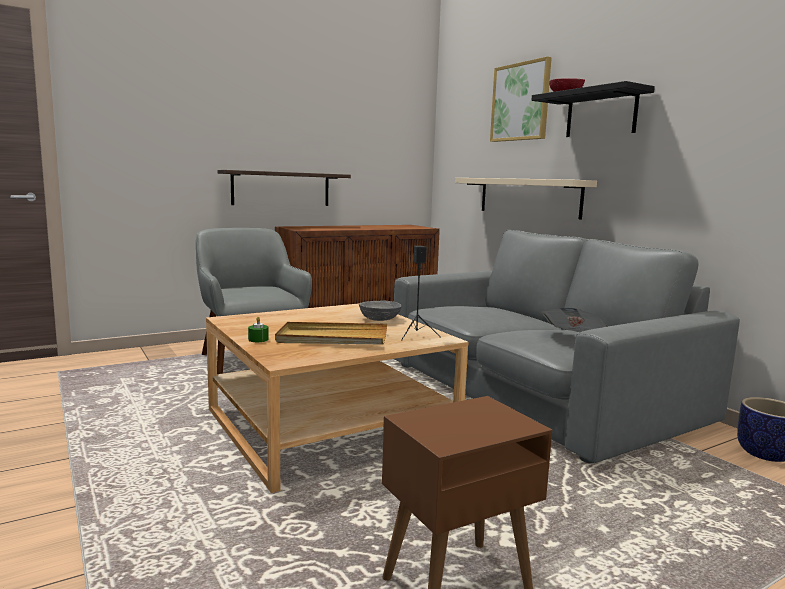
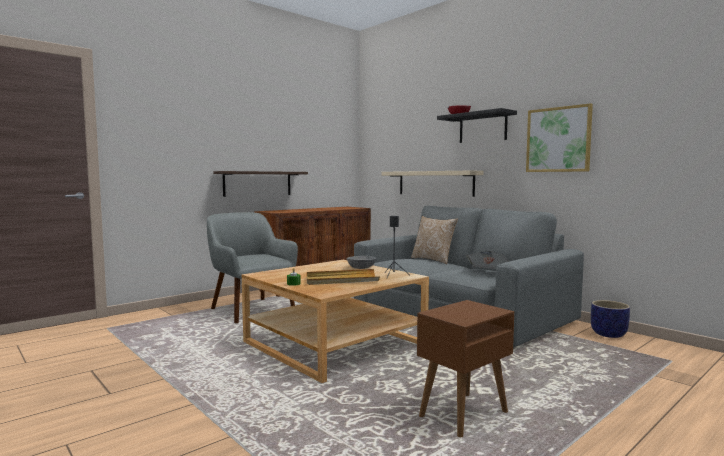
camera: 10 degrees left, 5 degrees down
(509, 310) = (433, 260): none -> pillow
(520, 102) = (425, 120): picture -> picture (558, 139)

